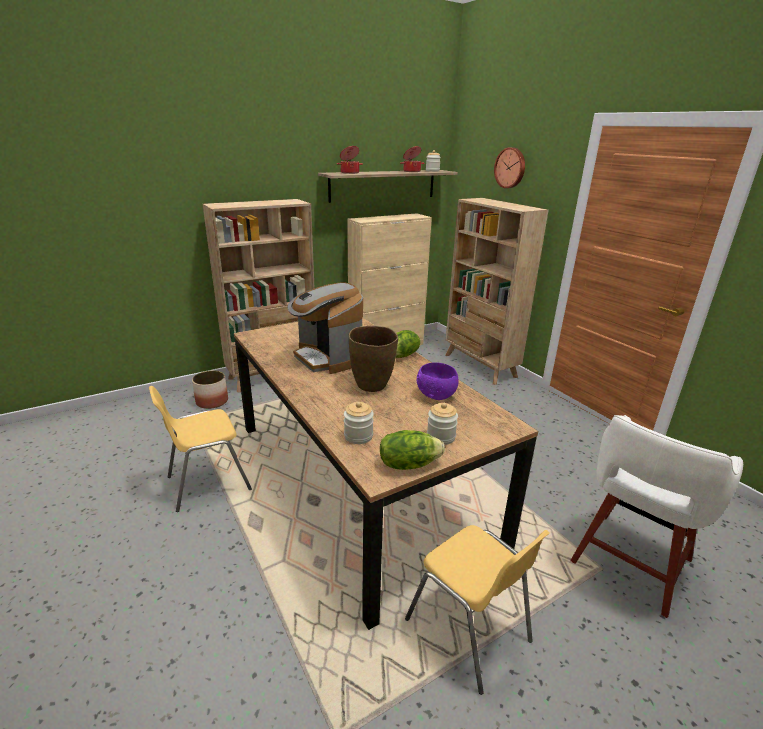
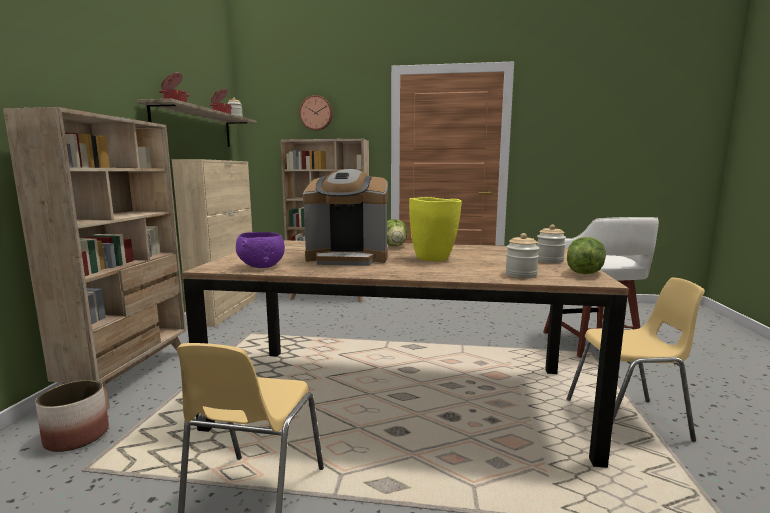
camera: 50 degrees left, 15 degrees down
(372, 385) = (433, 258): brown vase -> yellow vase
(436, 395) = (481, 251): purple bowl -> purple bowl (262, 266)

